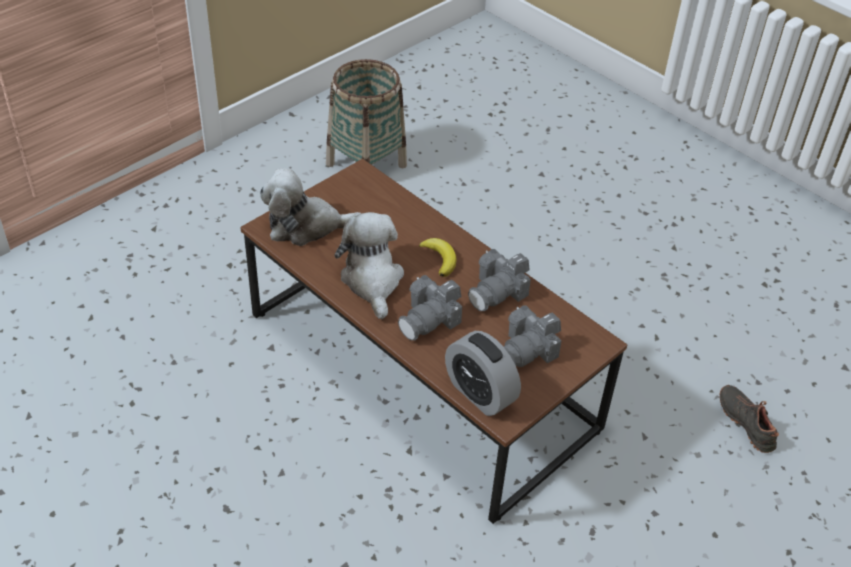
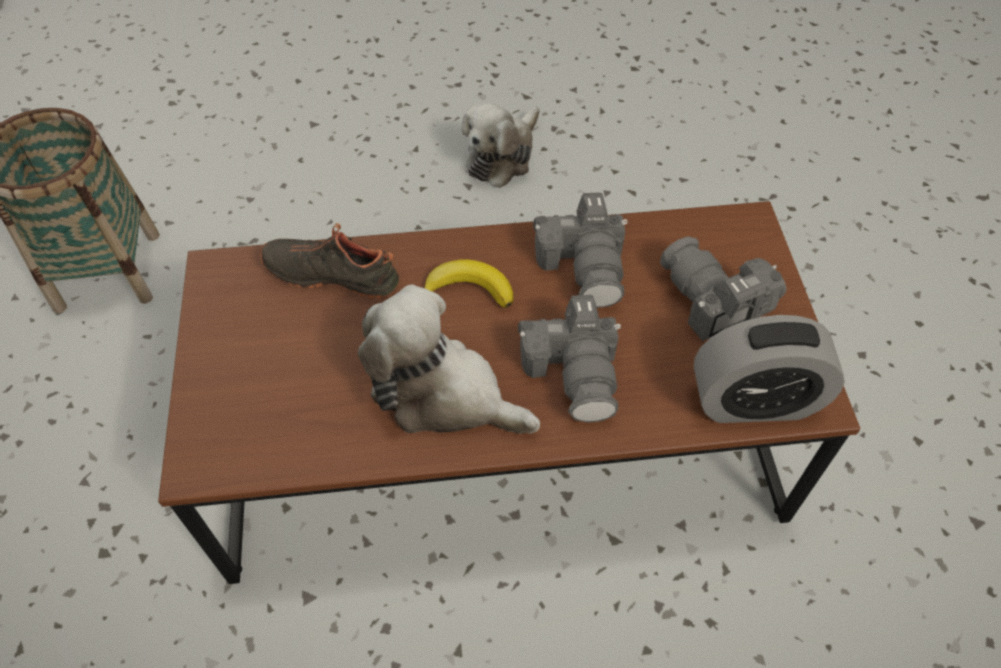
camera: 50 degrees left, 10 degrees up
(306, 226) = (251, 407): plush toy -> plush toy (502, 156)
(527, 351) = (713, 303): camera -> camera turned 150 degrees clockwise
(747, 422) = (796, 200): black shoe -> black shoe (333, 273)

